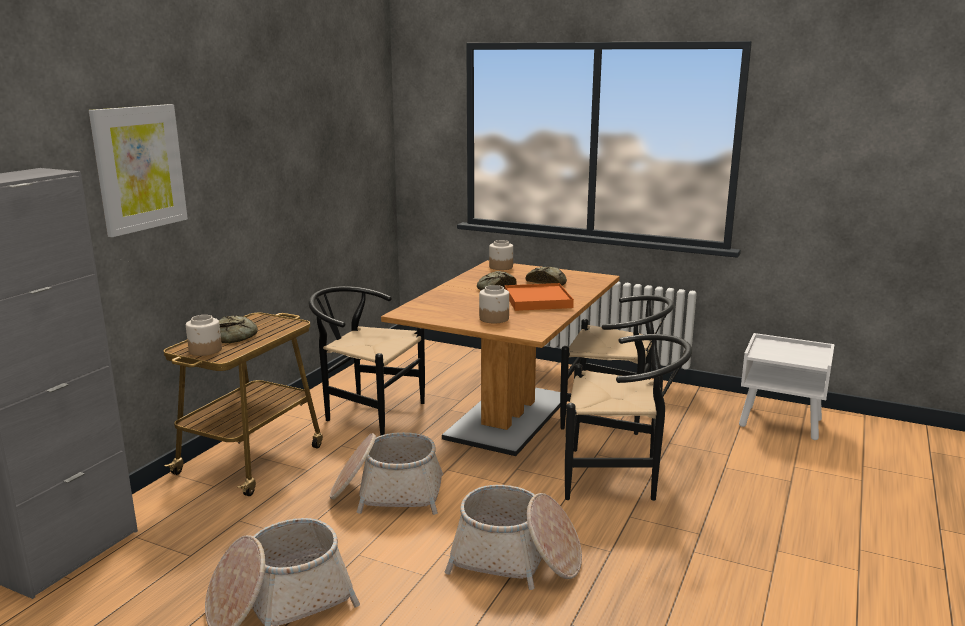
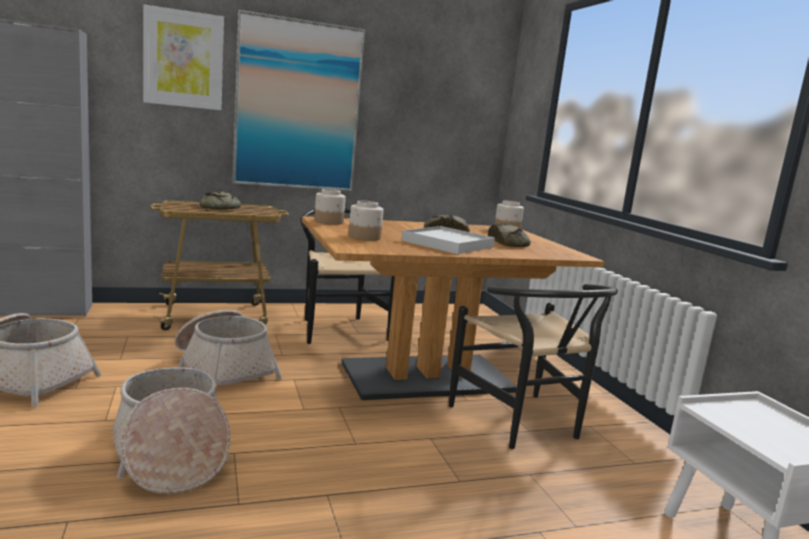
camera: 45 degrees right, 5 degrees down
(206, 350) = (180, 205): jar -> jar (329, 222)
(248, 189) = (298, 106): none -> picture
(538, 300) = (448, 244): orange tray -> white tray
(620, 478) = (401, 465): black chair -> none

